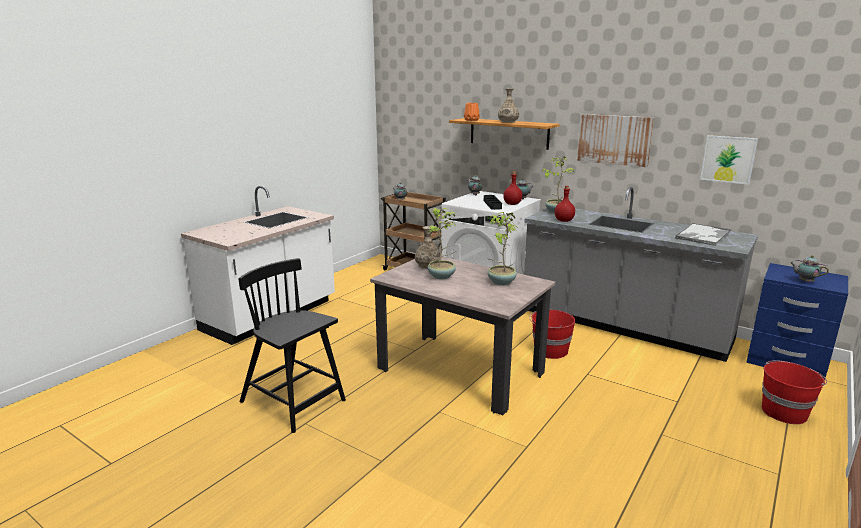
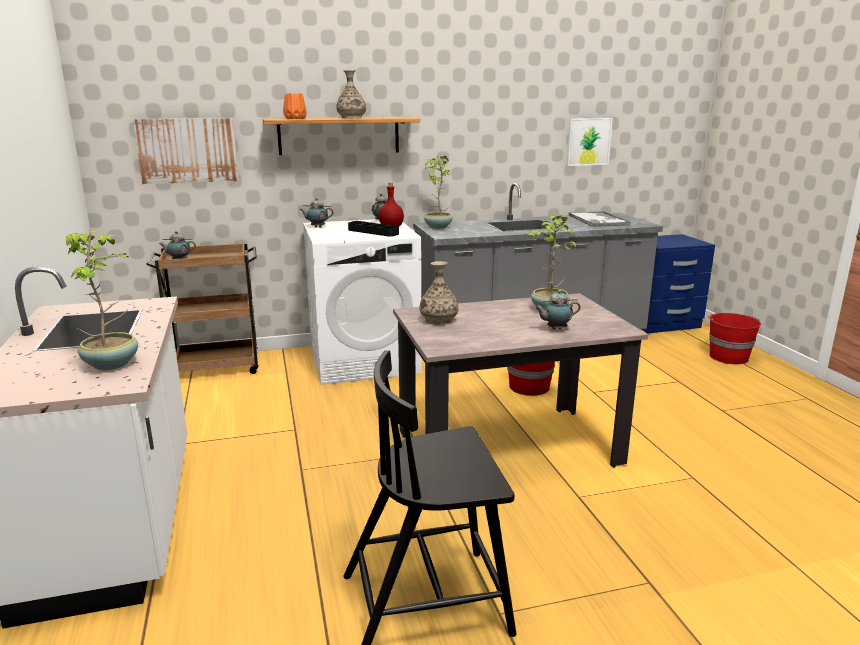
camera: 50 degrees left, 0 degrees up
(442, 276) = (487, 324): potted plant -> potted plant (113, 363)
(564, 220) = (474, 233): red bottle -> none
(614, 139) = (478, 131): picture -> picture (188, 150)
(804, 281) = (679, 244): teapot -> teapot (555, 329)

